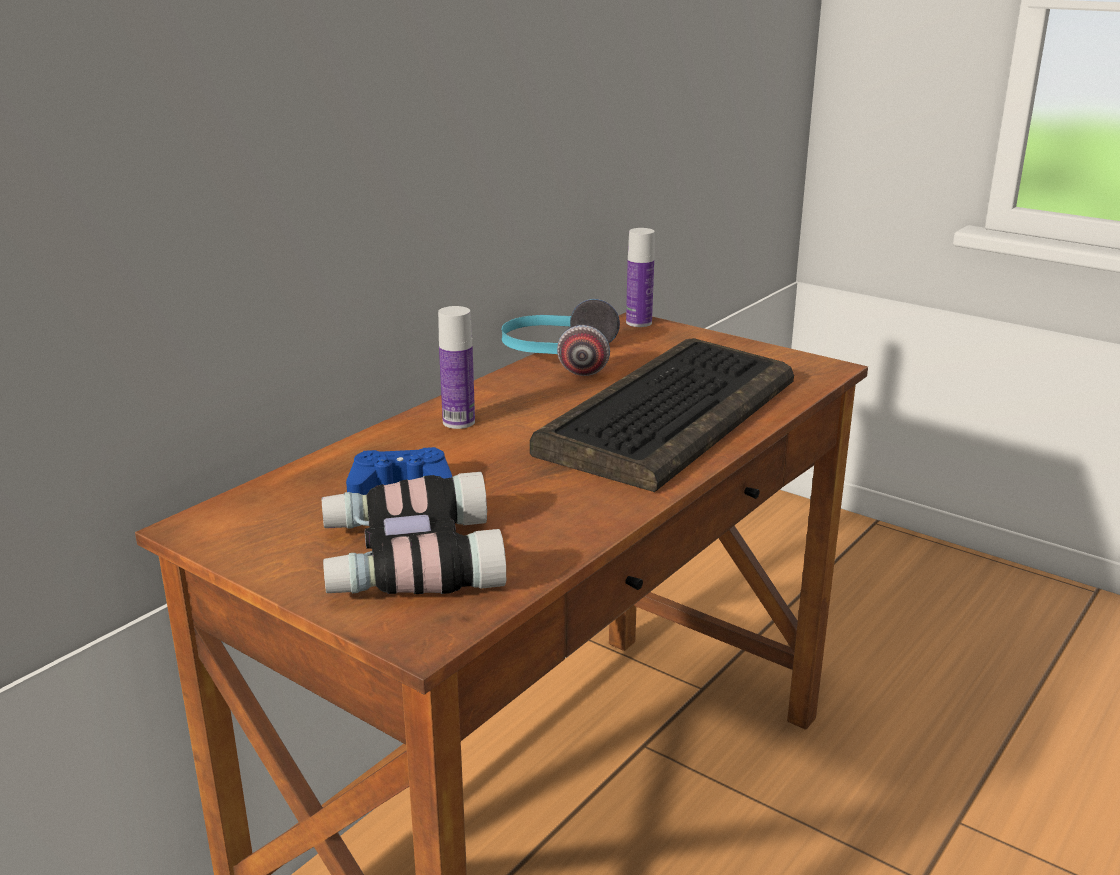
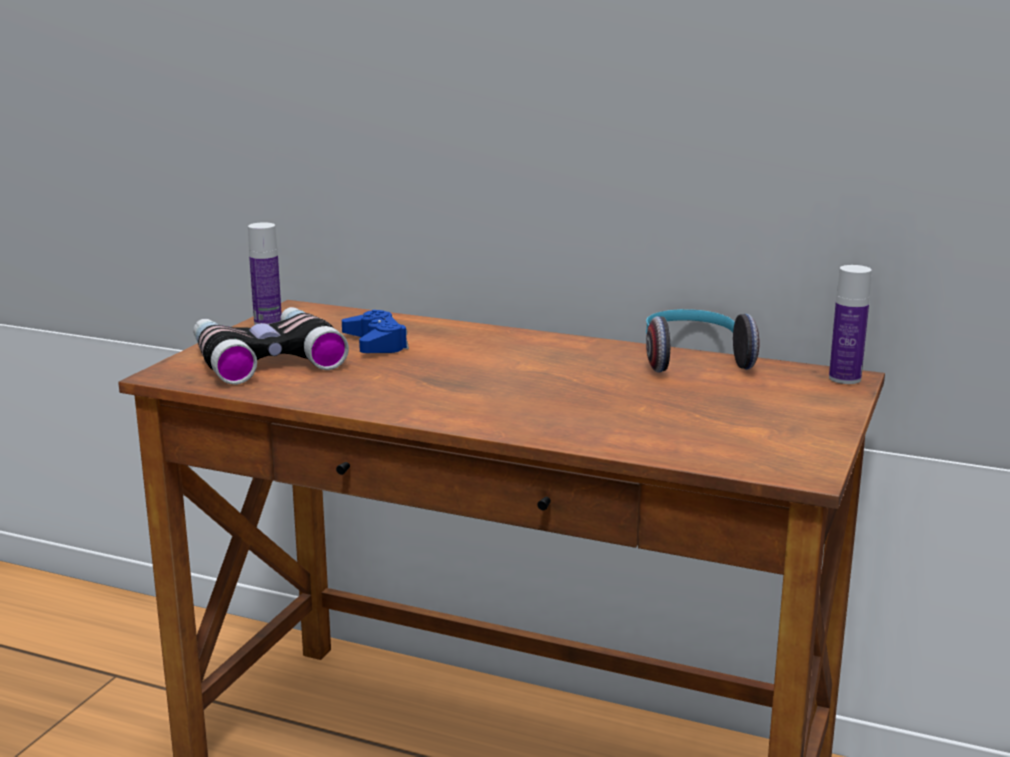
camera: 75 degrees right, 5 degrees down
(458, 422) = (508, 344): bottle -> bottle (268, 323)
(669, 415) = (582, 409): keyboard -> none

